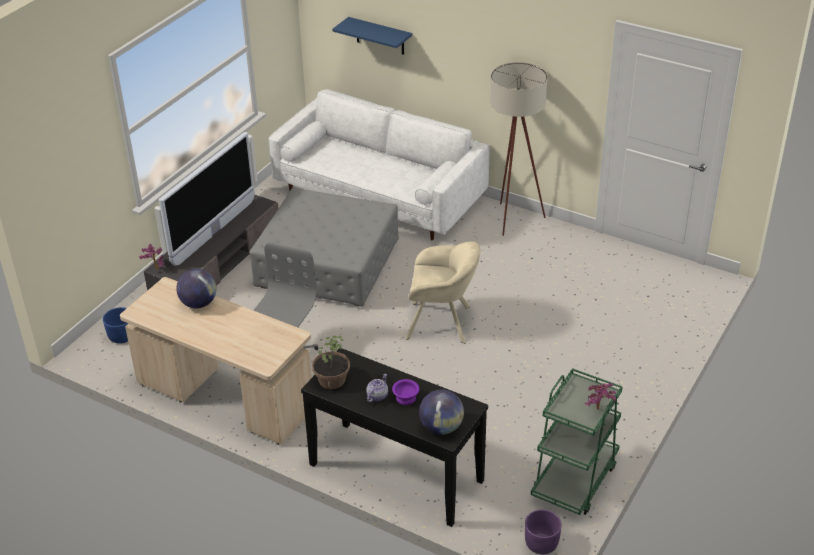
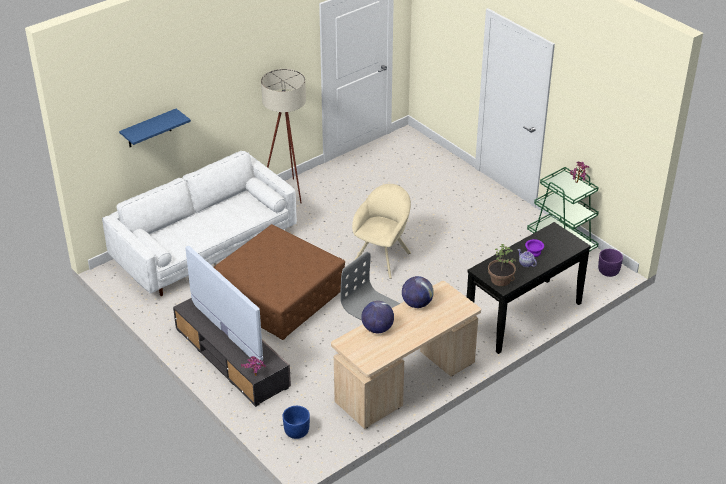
camera: 70 degrees left, 0 degrees up
(328, 266) = (278, 296): grey ottoman -> brown ottoman
(441, 427) = (567, 244): globe -> globe (417, 304)

